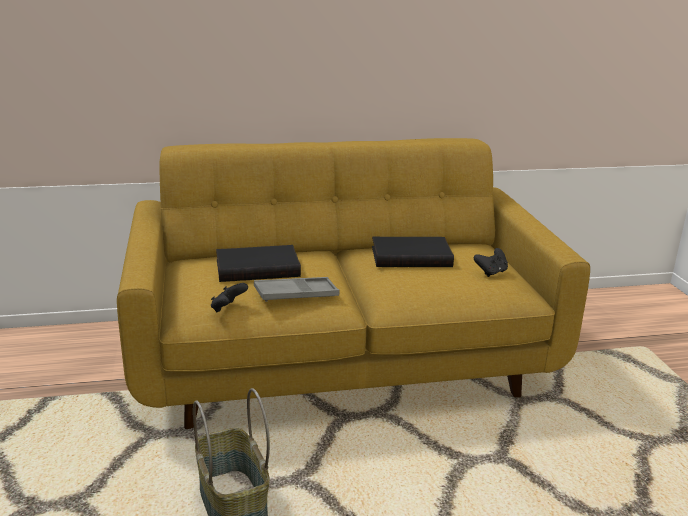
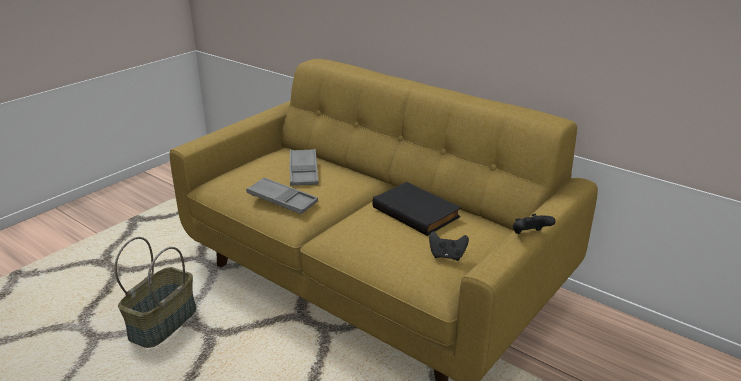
camera: 50 degrees right, 5 degrees up
(228, 309) = (230, 190): black game controller -> black game controller (529, 235)
(258, 267) = (303, 171): black book -> grey tray

